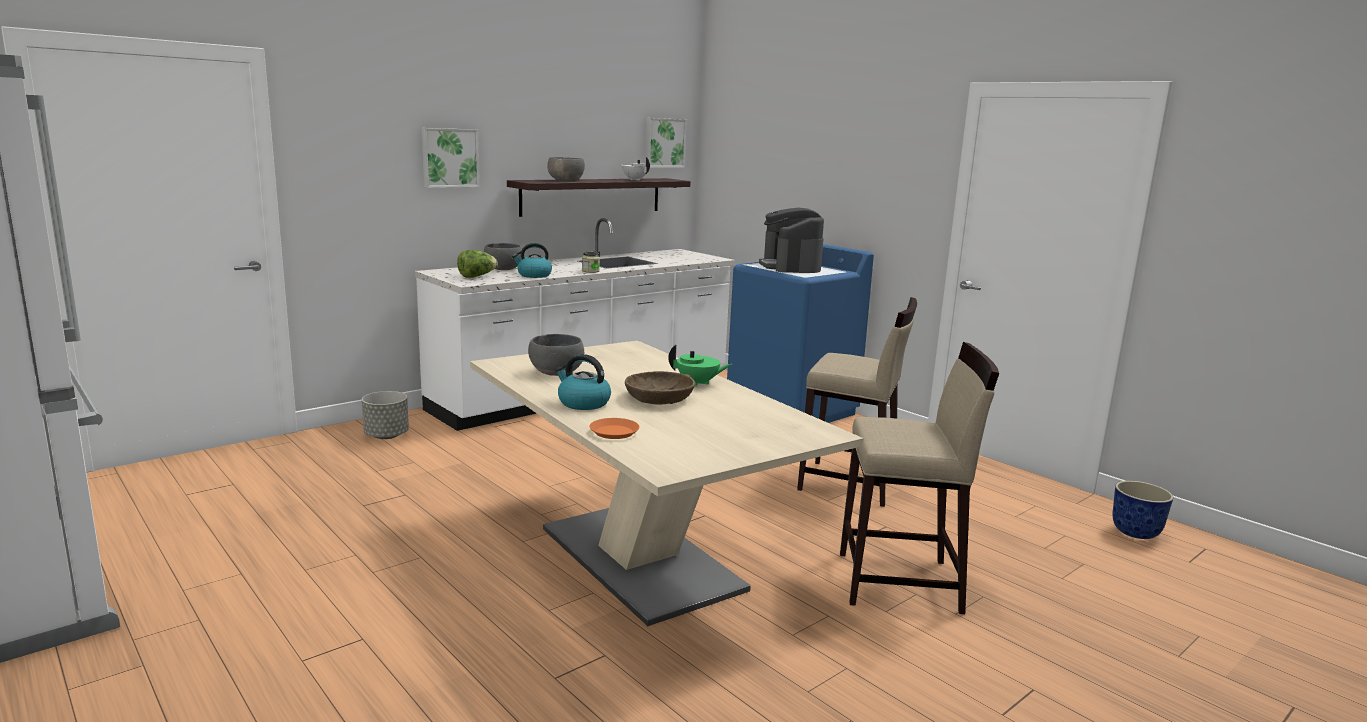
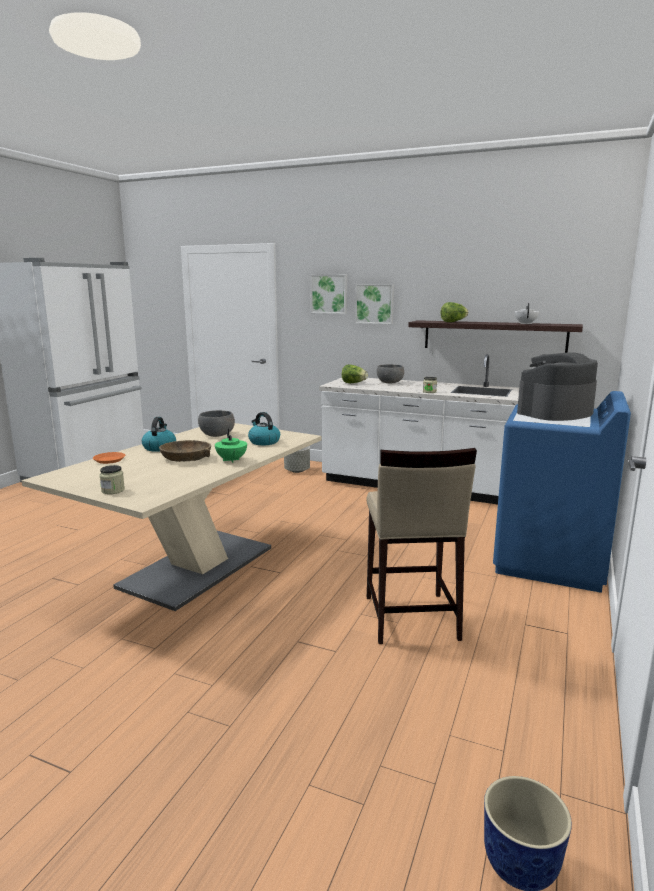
camera: 65 degrees right, 0 degrees up
(533, 275) = (384, 388): kettle -> kettle (263, 442)
(565, 180) = (453, 322): grey bowl -> lettuce
(664, 143) = (581, 291): picture -> picture (329, 294)
(769, 442) = (113, 490): none -> jar
(900, 583) = (227, 674): beige stool -> none

